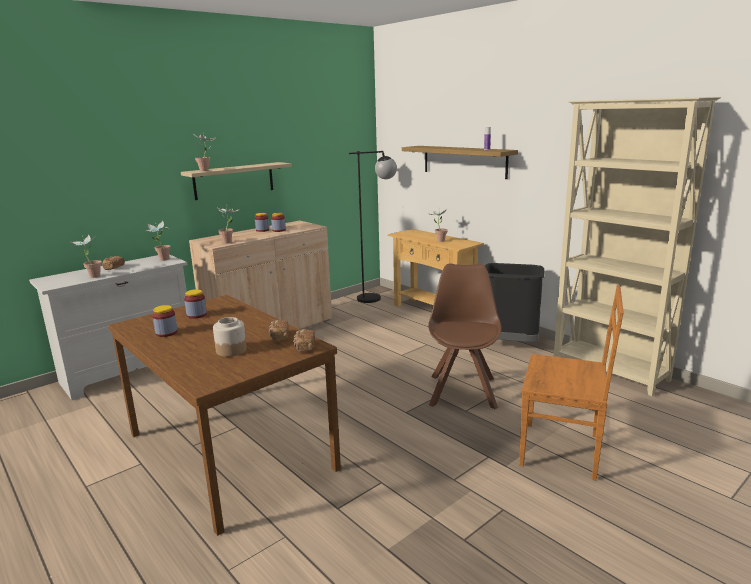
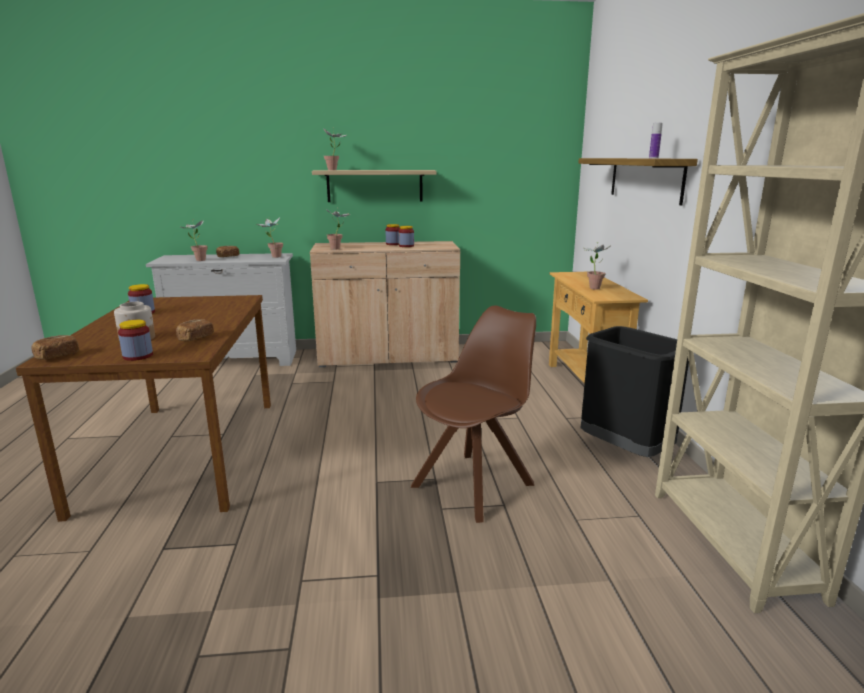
camera: 35 degrees right, 0 degrees up
(196, 315) = (197, 305): jar -> jar (138, 356)
(304, 347) = (186, 353): bread -> bread (57, 356)
(377, 297) = (541, 352): black floor lamp -> none
(562, 450) = (479, 618): brown chair -> none

